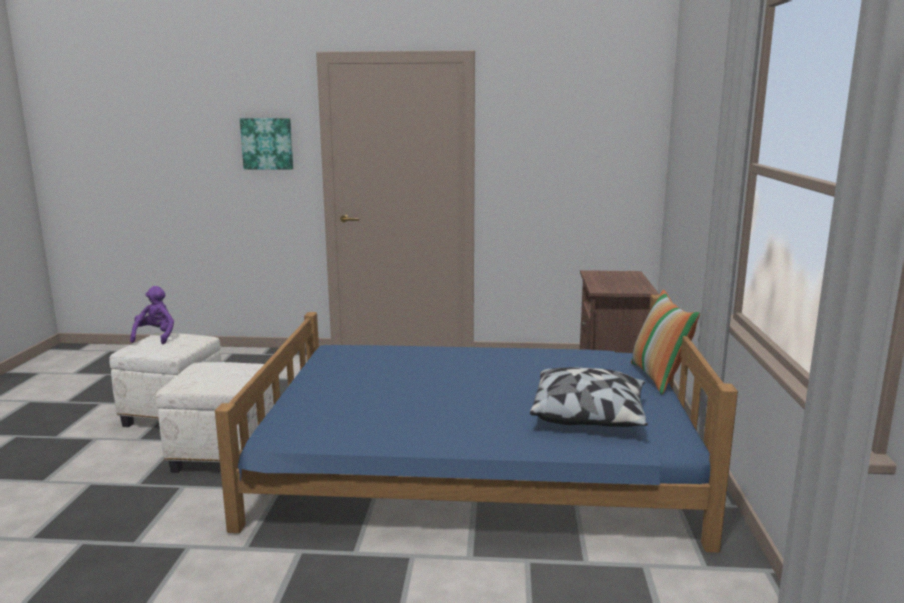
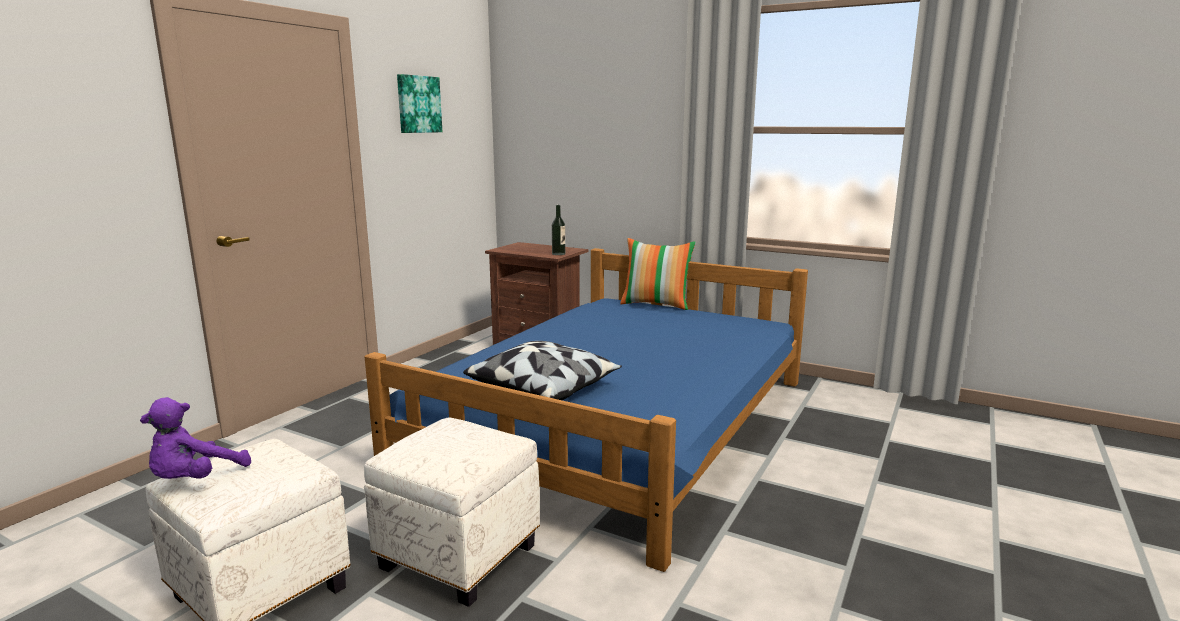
camera: 65 degrees left, 0 degrees up
(156, 337) = (195, 479): purple plush toy -> purple plush toy turned 90 degrees counterclockwise
(267, 143) = (78, 133): picture -> picture (418, 104)
(589, 416) = (713, 330): pillow -> pillow (544, 389)
(611, 289) = (558, 254): none -> bottle

